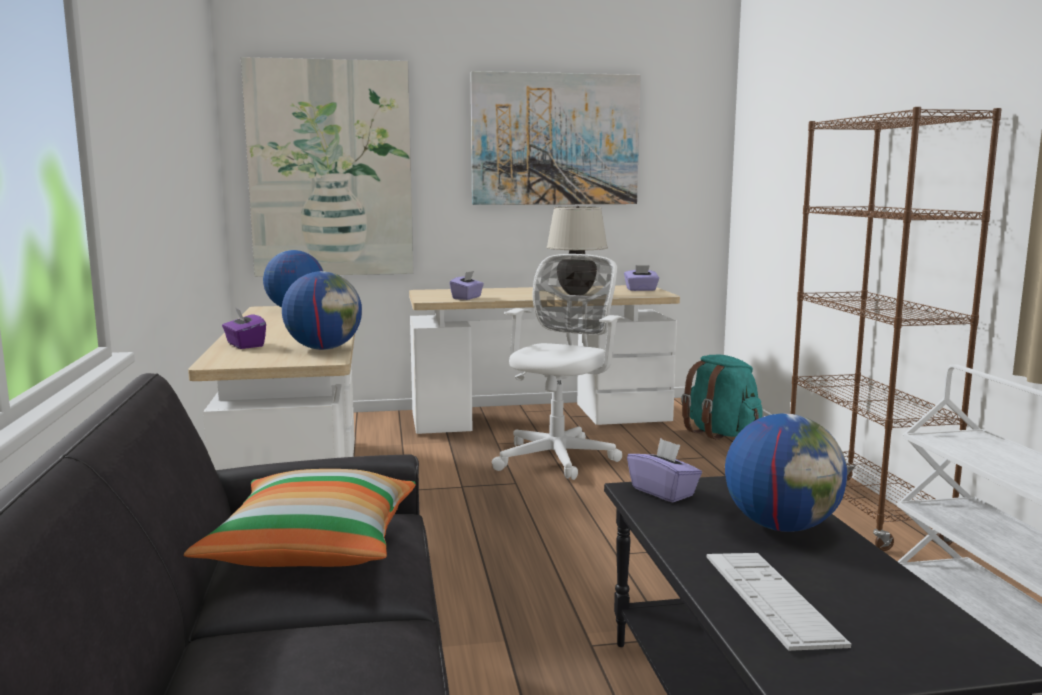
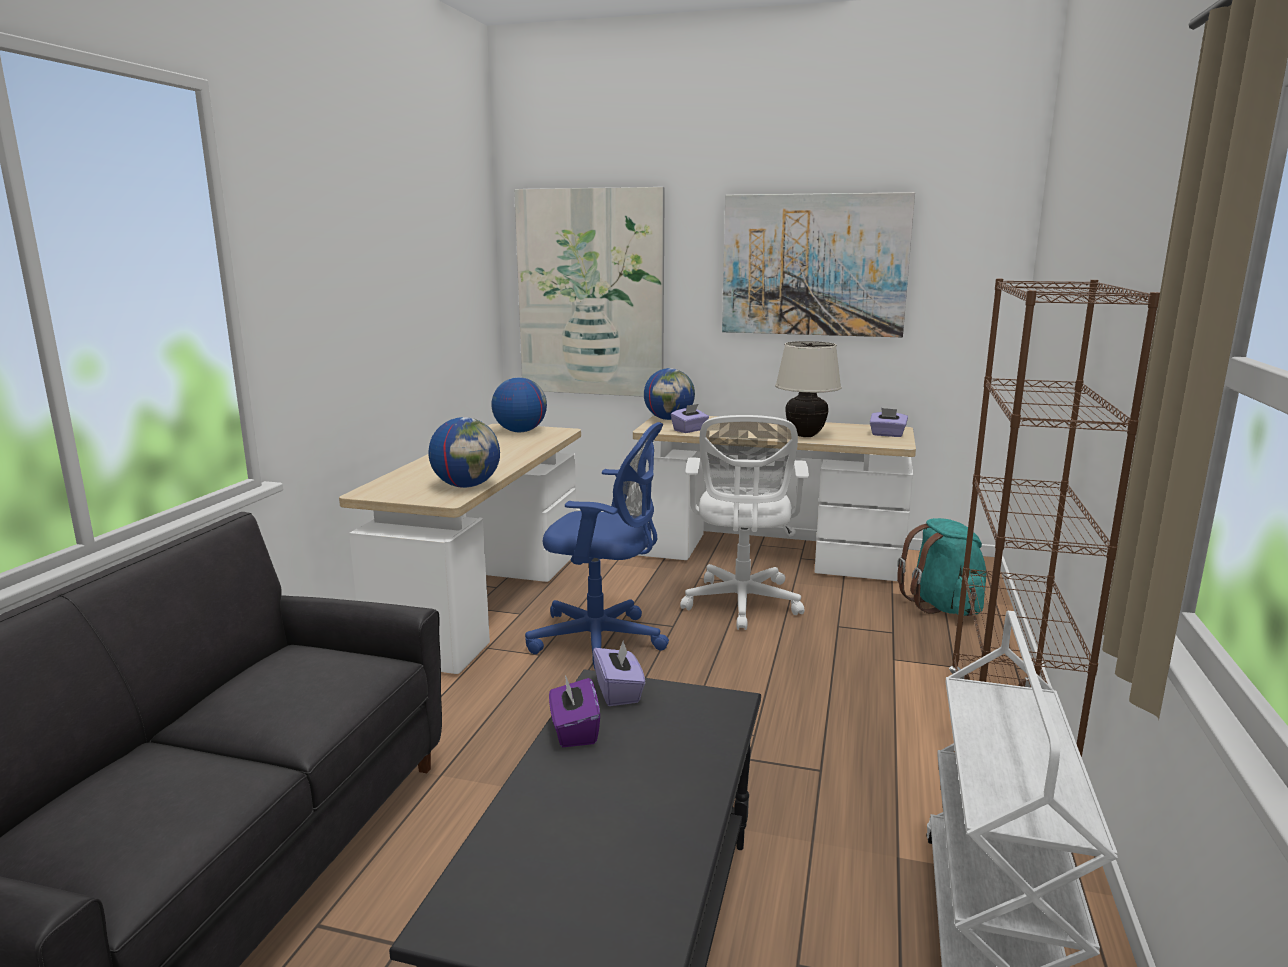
camera: 25 degrees right, 5 degrees up
(244, 345) = (416, 473): purple tissue box -> purple tissue box (574, 731)
(313, 547) = (285, 683): pillow -> none
(462, 506) = (602, 641): none -> blue office chair
(559, 457) = (741, 605): white office chair -> white office chair turned 135 degrees clockwise
(771, 599) = (542, 838): keyboard -> none
(781, 526) = (669, 760): globe -> globe (669, 419)

